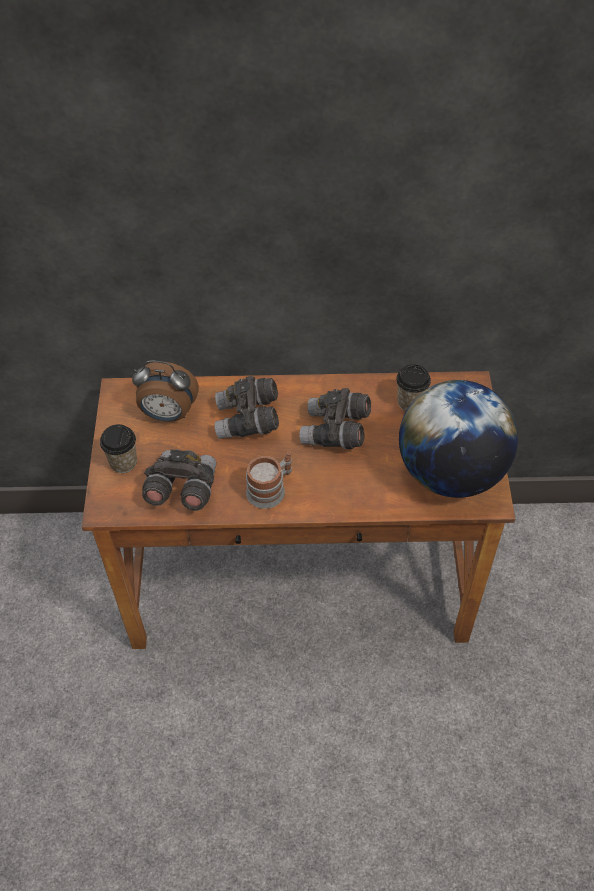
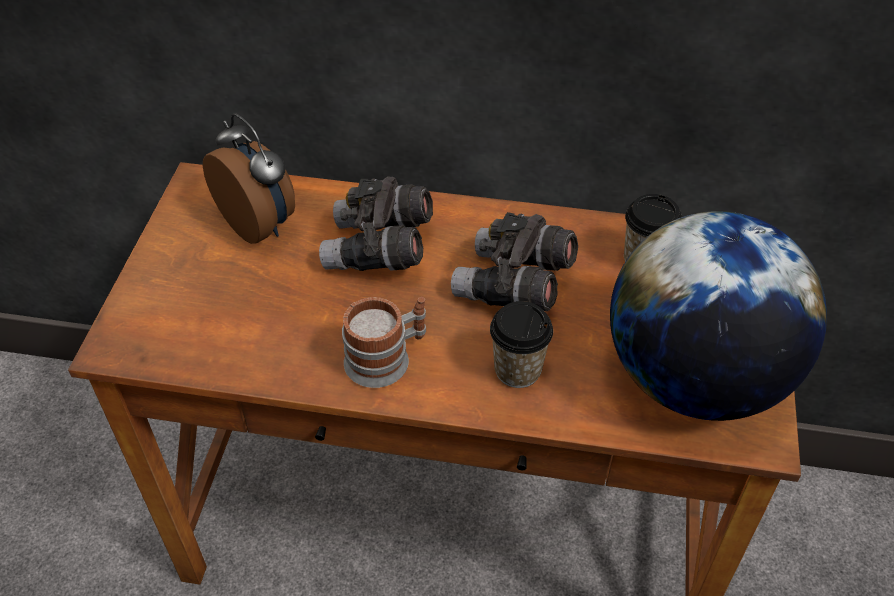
camera: 10 degrees right, 5 degrees down
(123, 462) = (168, 282): cup -> cup (517, 370)
(168, 414) = (260, 224): alarm clock -> alarm clock turned 150 degrees counterclockwise
(182, 490) = (244, 337): grey binoculars -> none

